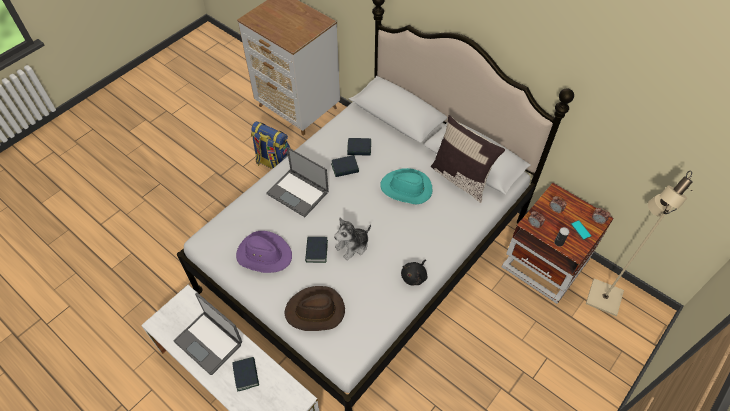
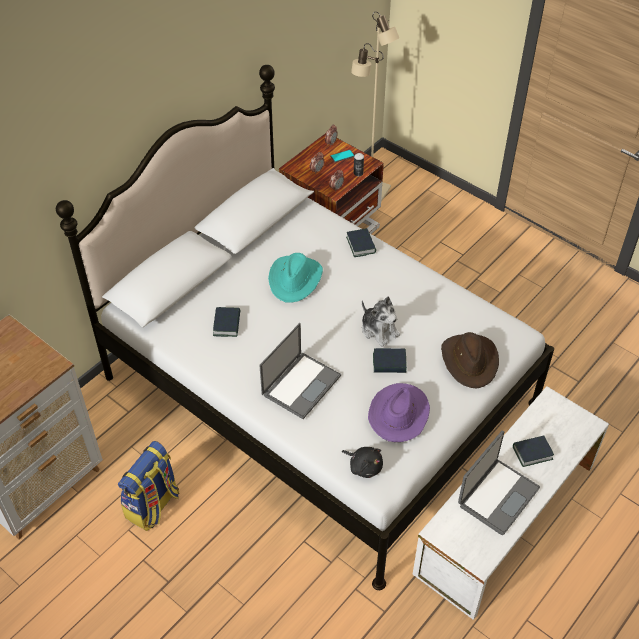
camera: 90 degrees left, 5 degrees down
(345, 168) = (260, 338): book -> book (361, 245)
(414, 276) = (416, 277): black plush toy -> black plush toy (364, 466)
(461, 179) = (281, 232): pillow -> none

